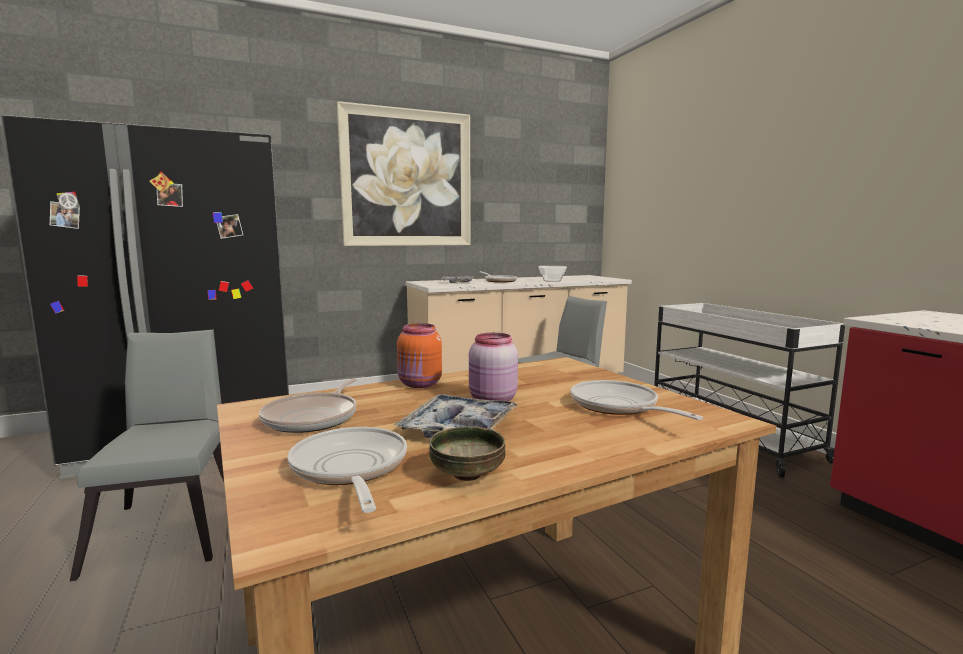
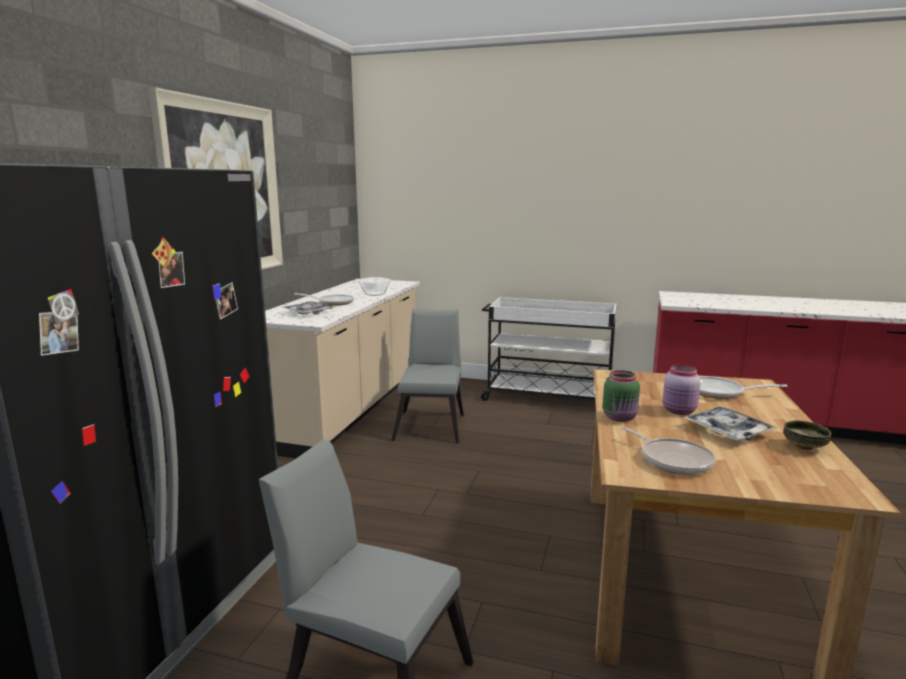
camera: 50 degrees left, 5 degrees up
(350, 470) = (781, 468): frying pan -> none
(420, 384) = (620, 417): orange jar -> green jar

